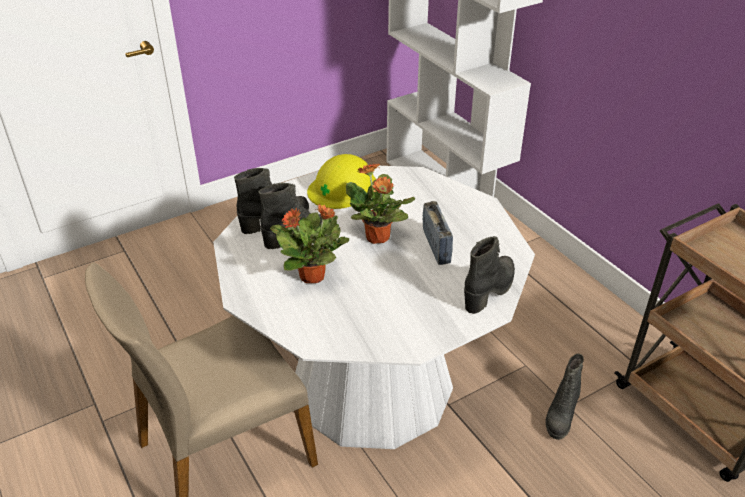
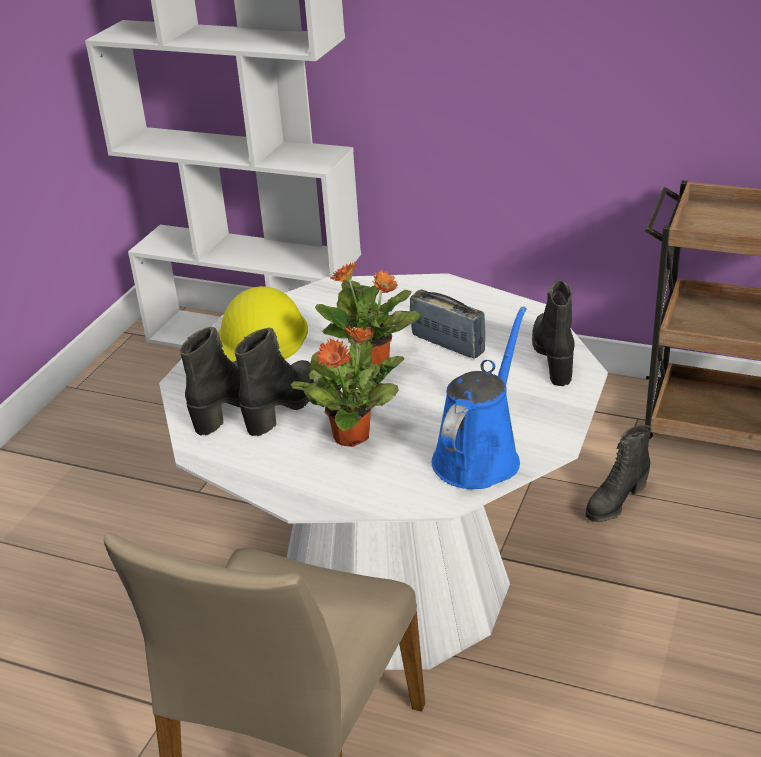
camera: 35 degrees left, 5 degrees down
(363, 329) = (479, 456): none -> blue watering can
(560, 415) = (615, 502): black boot -> black boot turned 60 degrees clockwise

